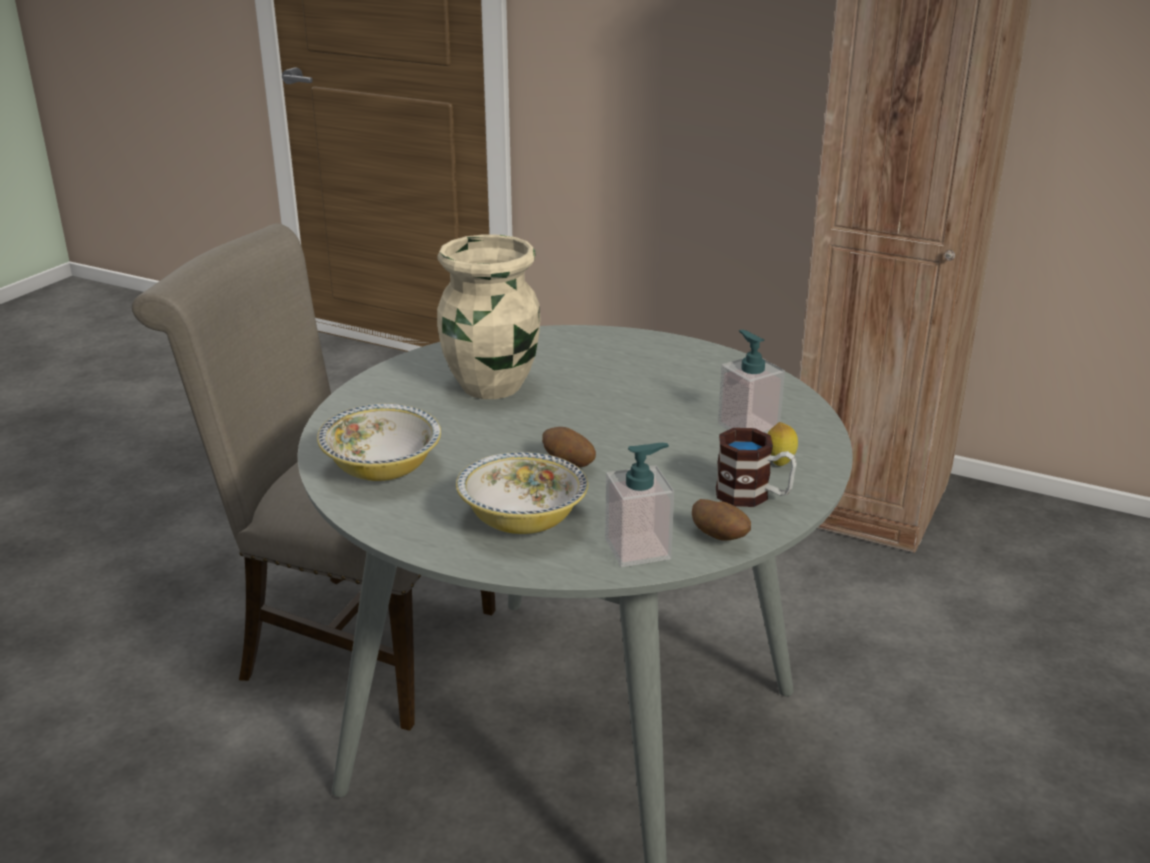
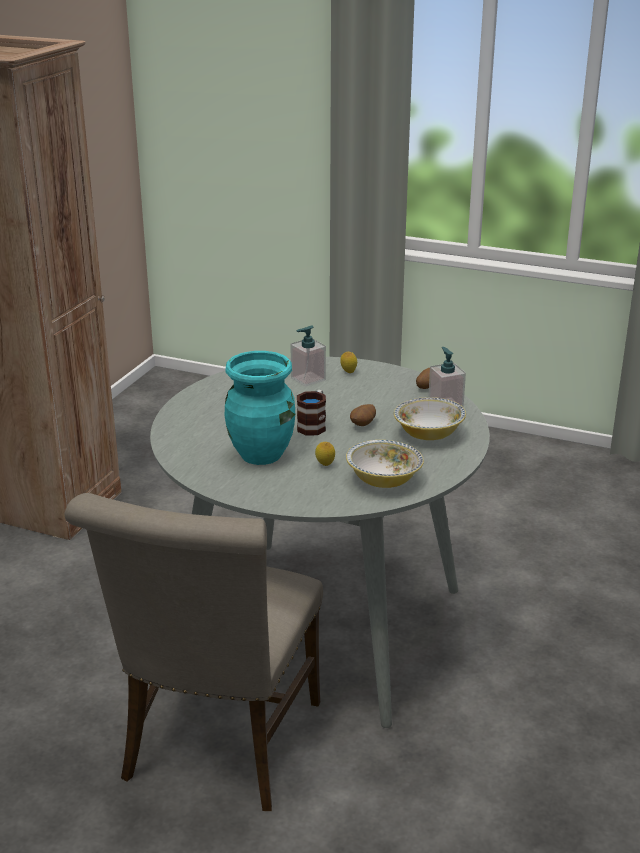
camera: 95 degrees left, 0 degrees up
(444, 428) = (325, 465): none -> lemon
(492, 387) = (262, 454): beige vase -> turquoise vase
(753, 496) = (385, 379): mug -> mug (313, 425)

